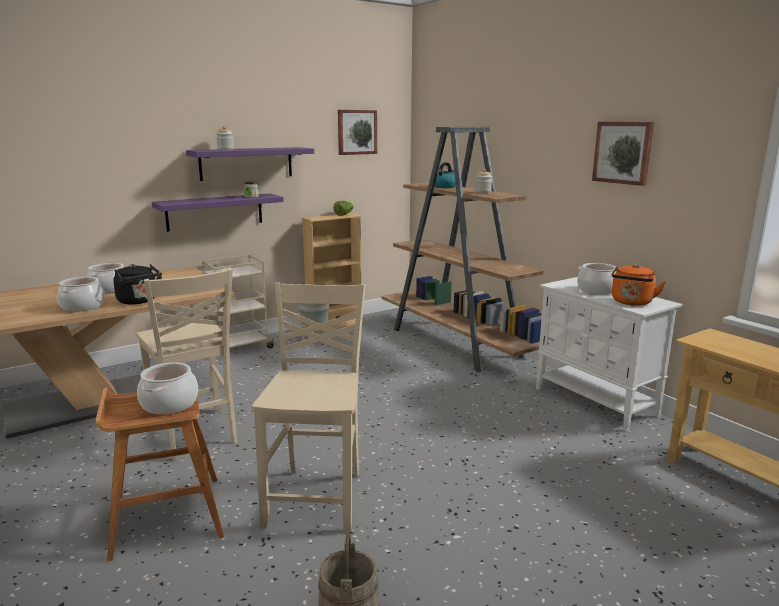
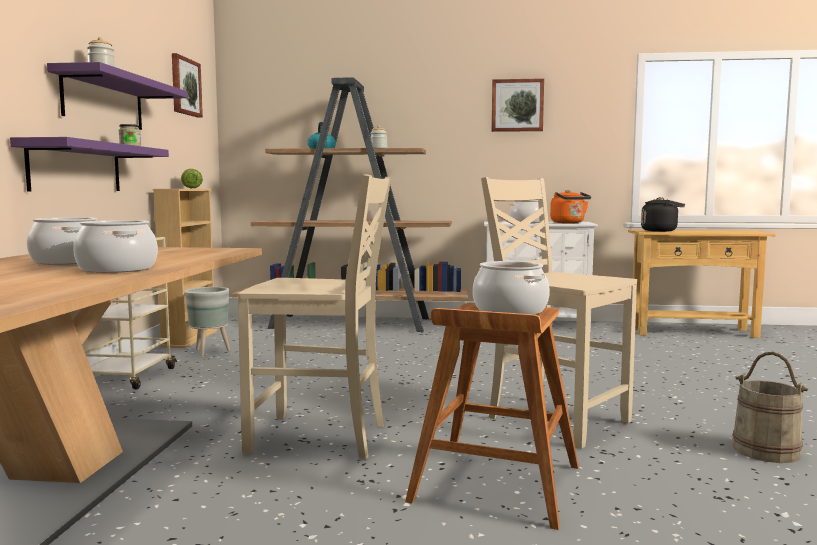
camera: 50 degrees left, 10 degrees down
(139, 301) = (180, 260): black kettle -> black kettle (661, 231)

